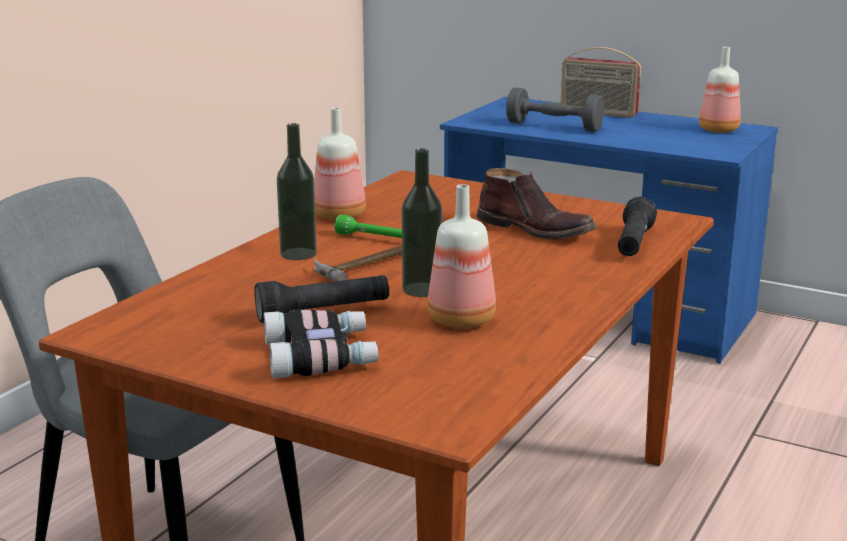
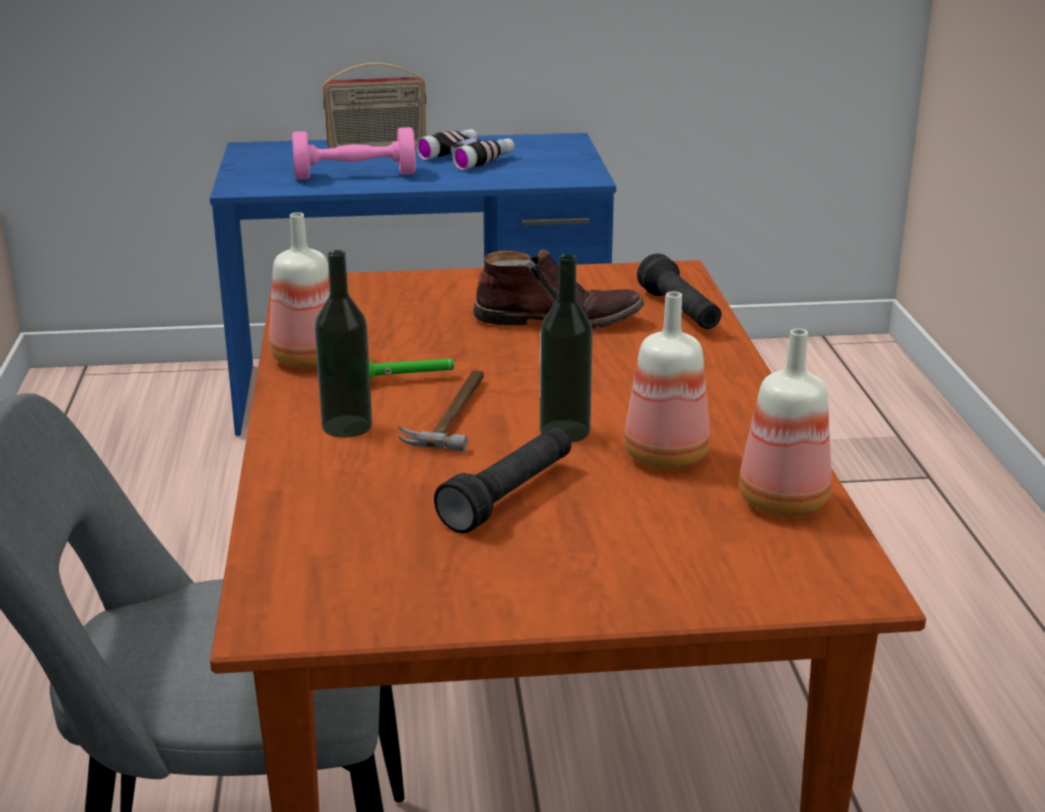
camera: 35 degrees left, 5 degrees up
(322, 355) = (598, 551): binoculars -> binoculars (467, 158)
(554, 126) = (355, 175): grey dumbbell -> pink dumbbell
(718, 130) = (535, 147): bottle -> bottle (780, 501)

